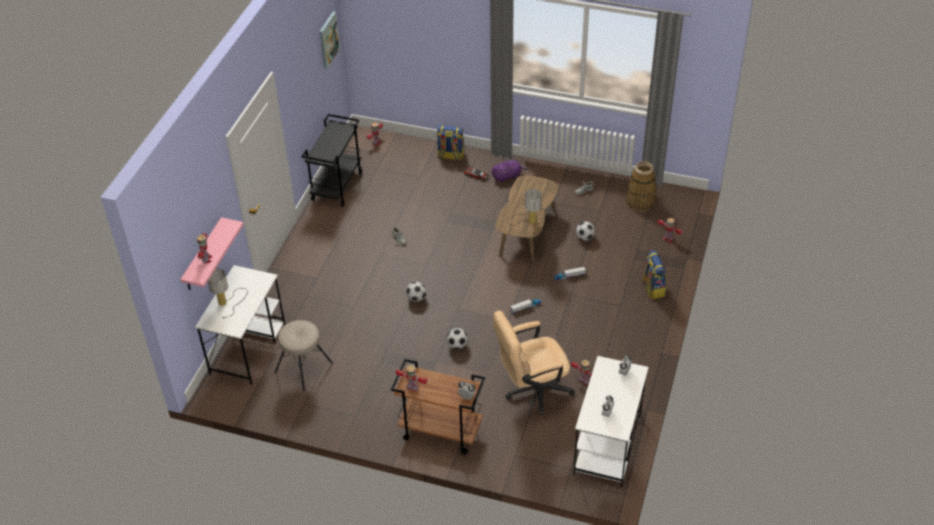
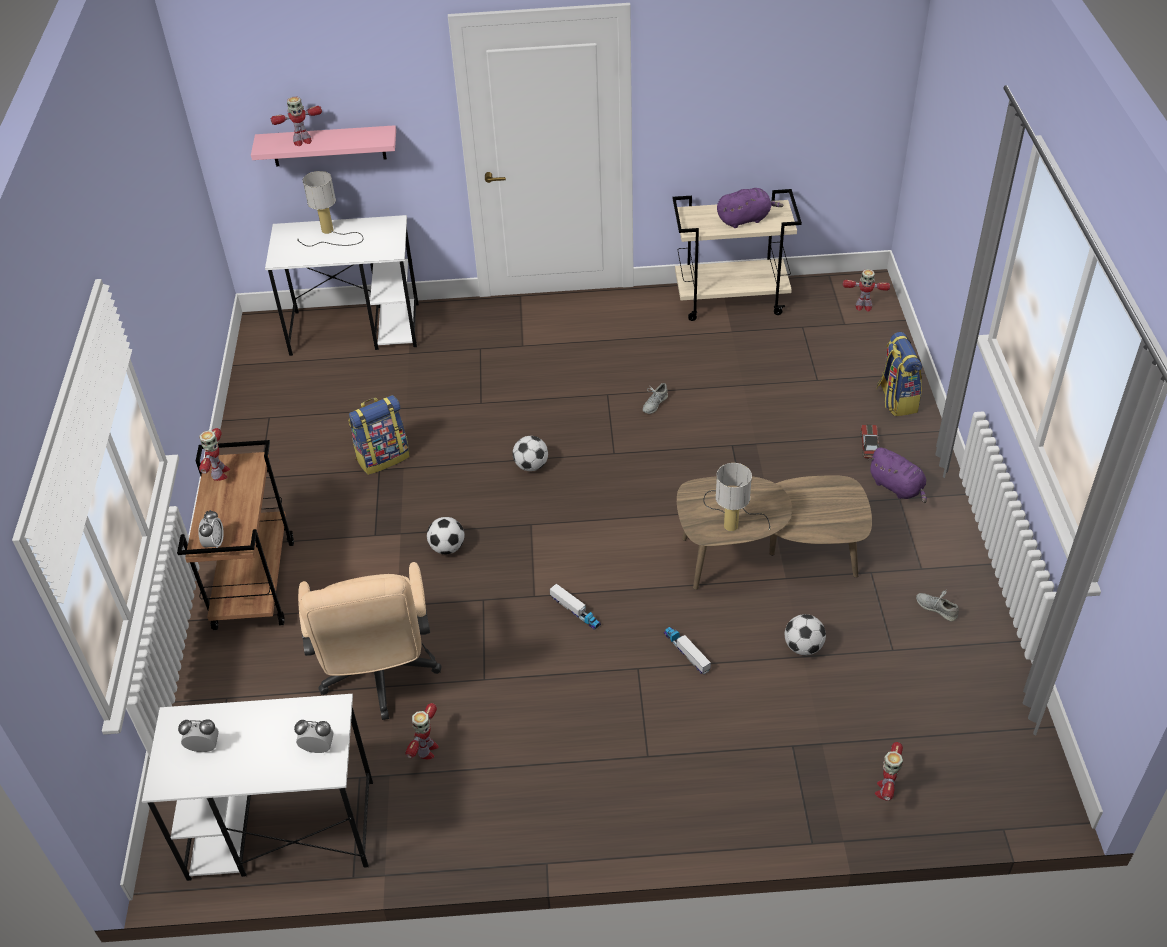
camera: 70 degrees right, 0 degrees up
(304, 368) = (337, 394): beige stool -> none
(328, 39) = (851, 72): picture -> none
(335, 139) = (745, 219): none -> purple plush toy
(337, 186) = (732, 300): black cart -> beige cart
(531, 390) = (380, 677): beige office chair -> beige office chair turned 150 degrees counterclockwise
(640, 202) = (967, 711): basket -> none
(652, 288) = (722, 799): backpack -> backpack (383, 457)

